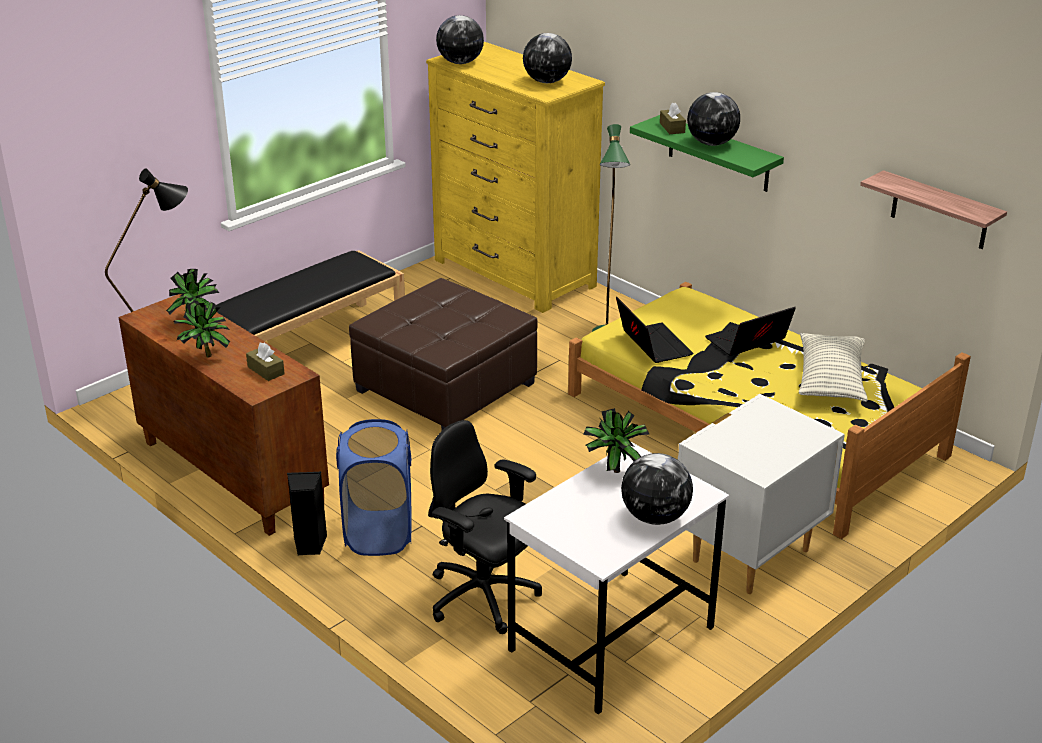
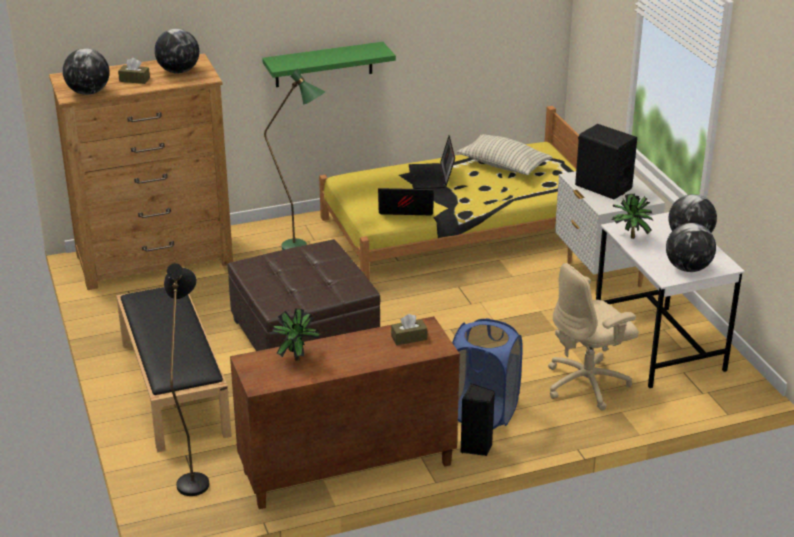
camera: 65 degrees left, 0 degrees up
(205, 357) = (364, 363): potted plant -> none
(484, 598) = (588, 384): black office chair -> beige office chair
(514, 273) = (155, 259): yellow dresser -> brown dresser
(672, 128) = (293, 60): brown tissue box -> brown tissue box (134, 80)
(711, 143) = (336, 55): globe -> globe (687, 268)
(758, 431) = (603, 187): none -> black speaker
(939, 211) = (507, 25): shelf -> none

